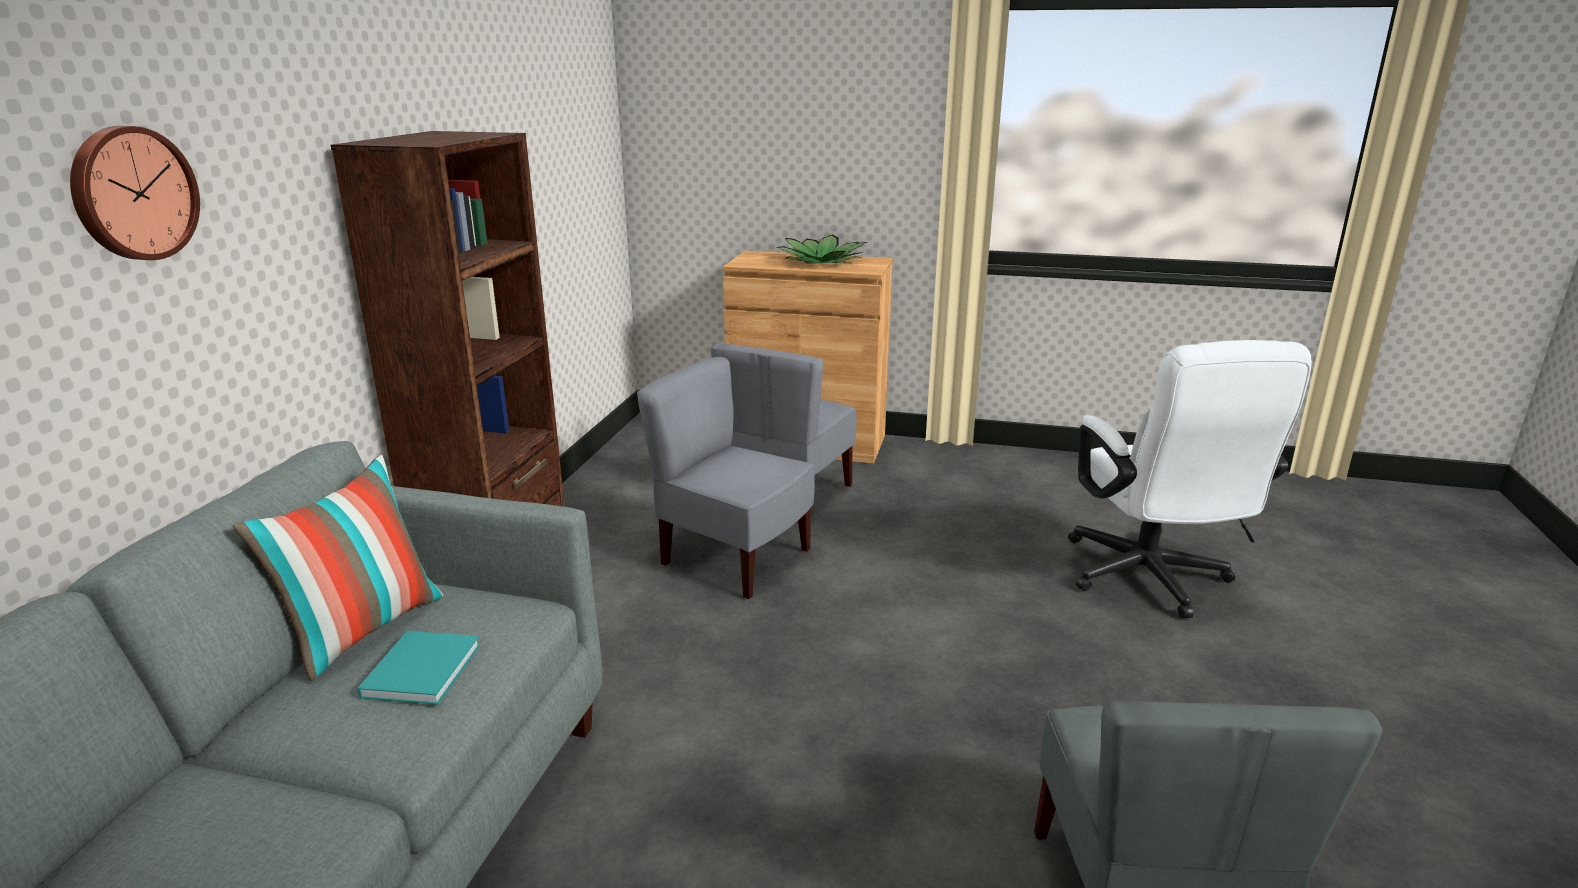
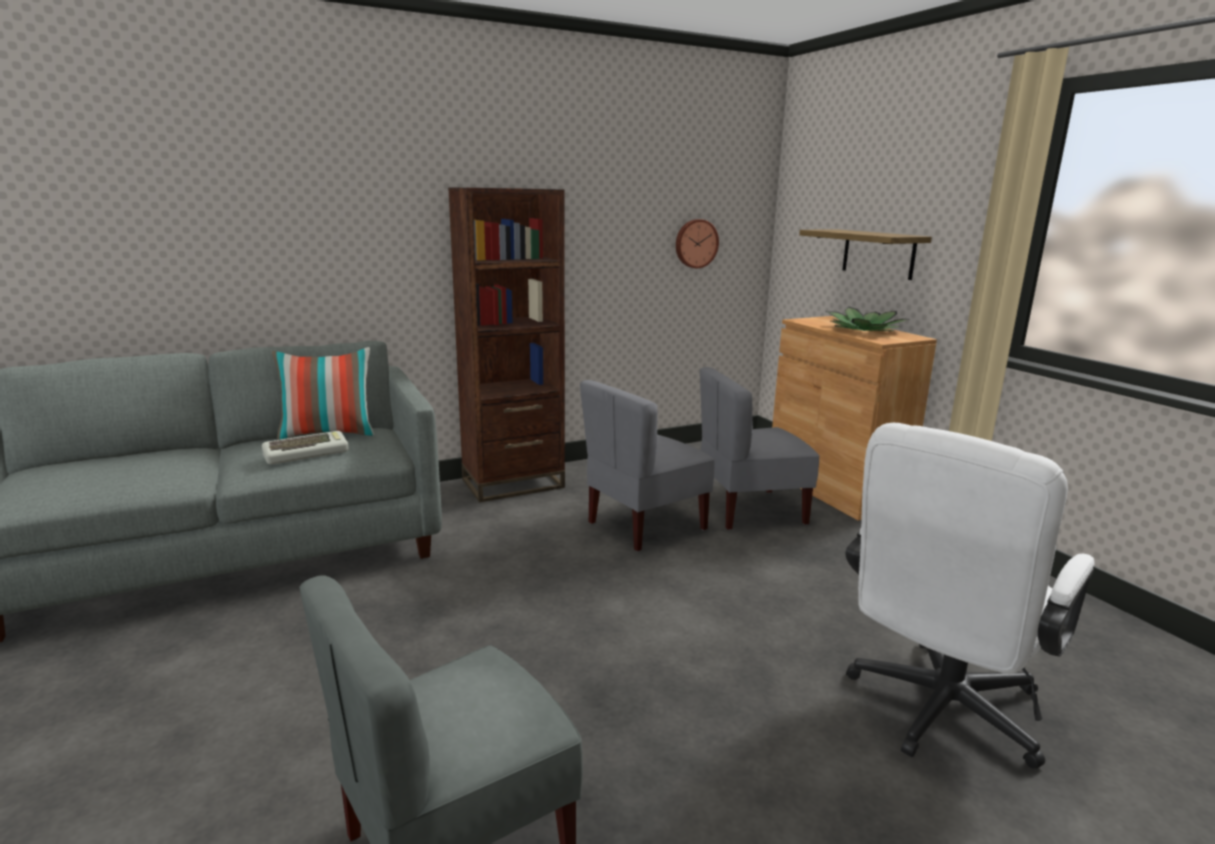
camera: 50 degrees right, 5 degrees down
(132, 193) = (312, 195): wall clock -> wall clock (695, 243)
(424, 668) = (307, 453): turquoise book -> keyboard
(733, 559) = (645, 526): grey chair -> grey chair turned 120 degrees counterclockwise
(799, 173) = (878, 254): none -> shelf

